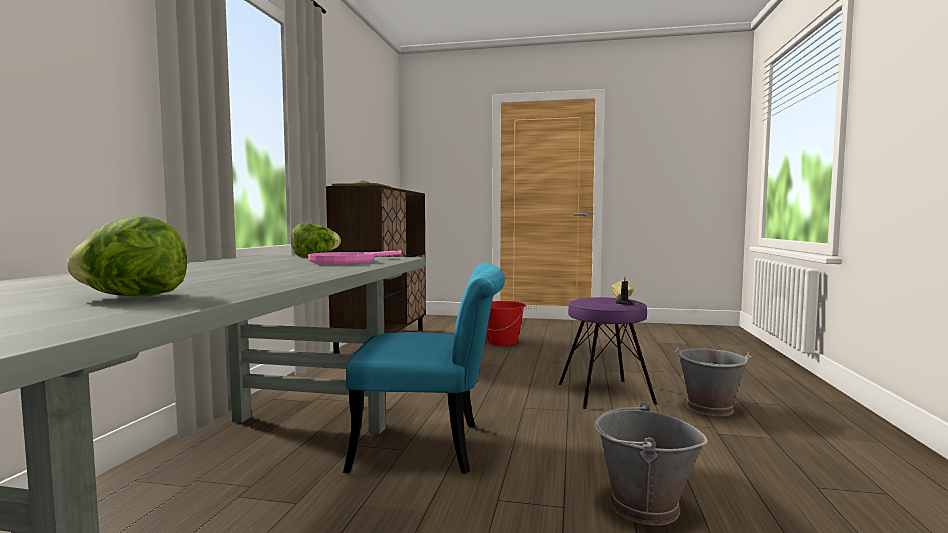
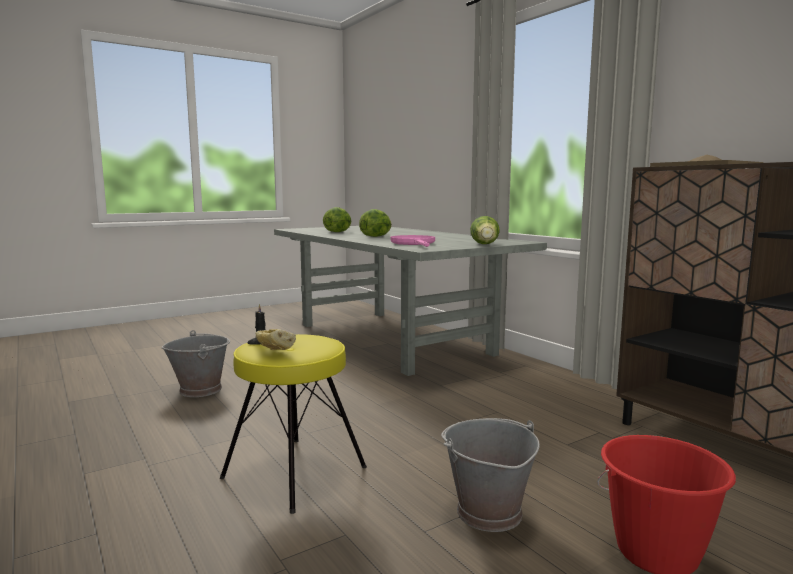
camera: 135 degrees right, 5 degrees up
(253, 274) = (376, 236): none -> lettuce
(432, 446) = (356, 377): turquoise chair -> none
(604, 394) = (294, 471): purple stool -> yellow stool
(710, 408) = (147, 497): grey bucket -> grey bucket (488, 512)

